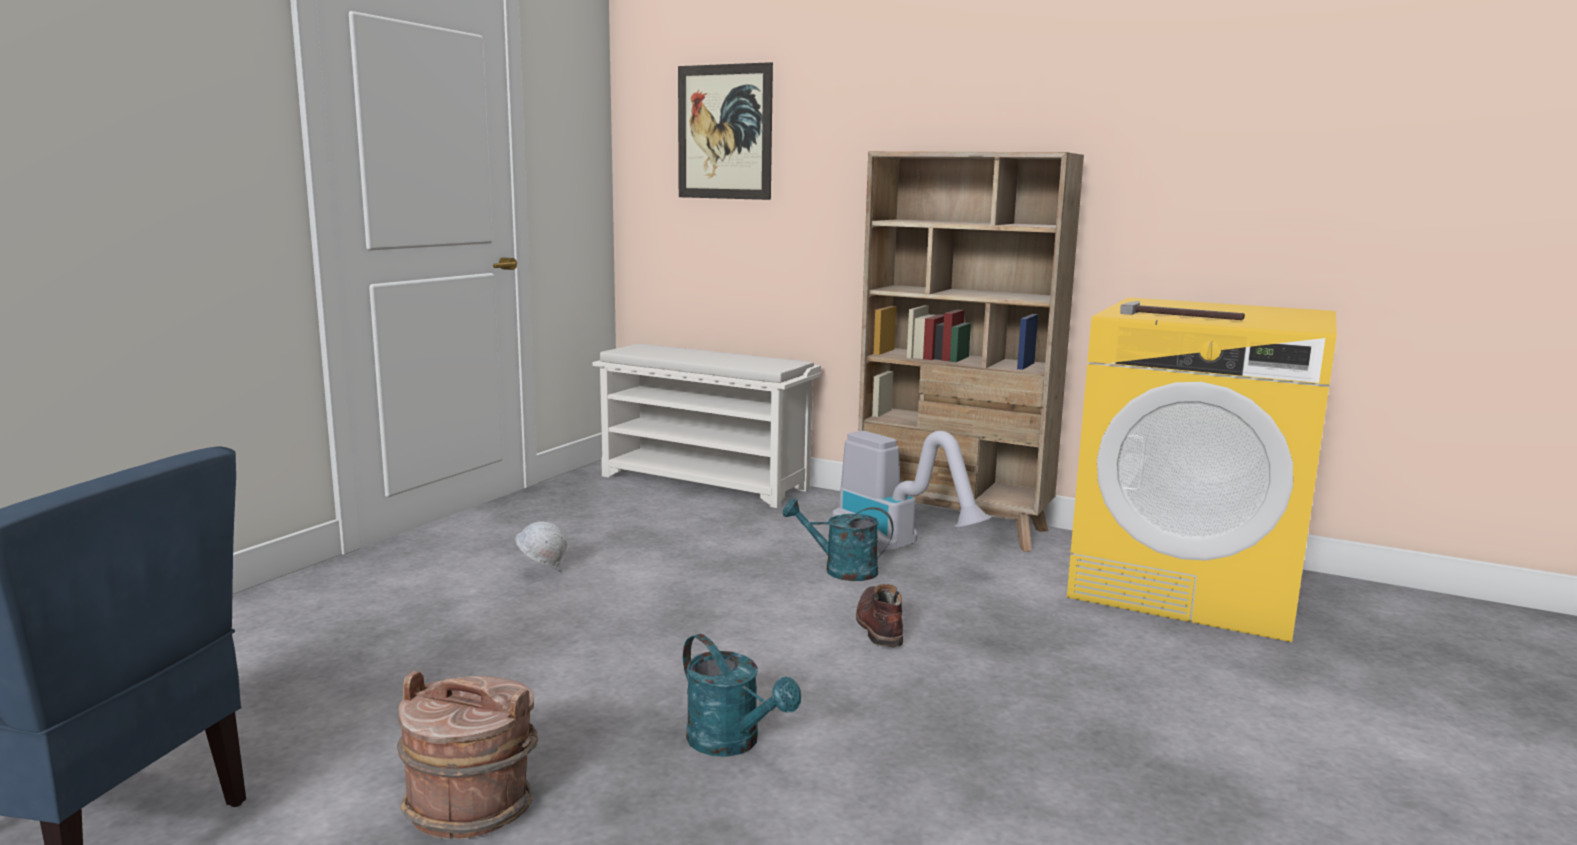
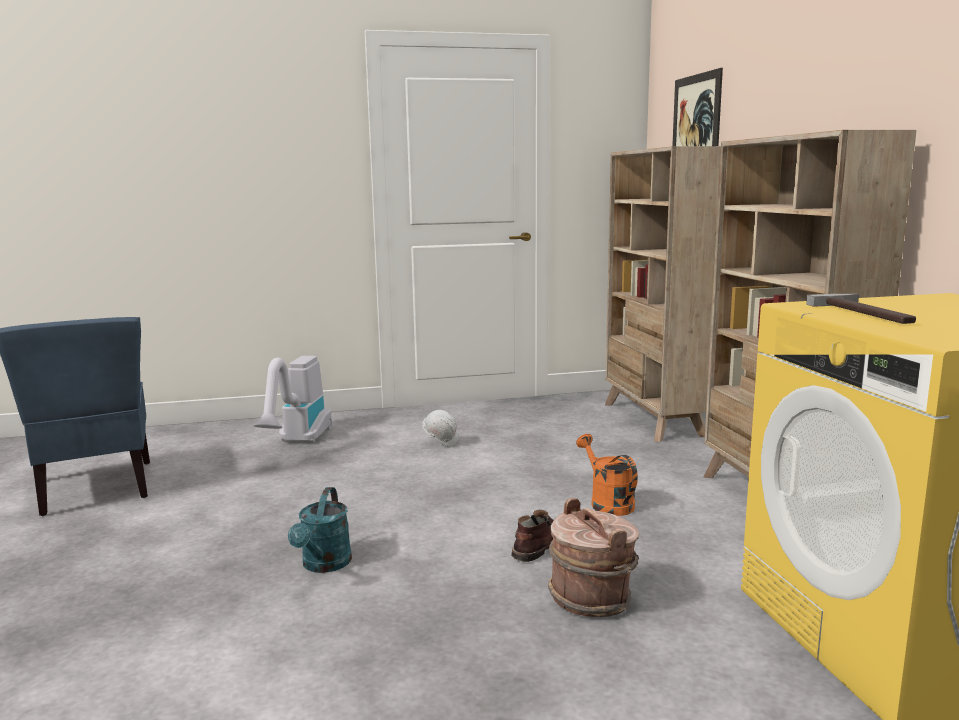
camera: 50 degrees right, 0 degrees up
(471, 806) = (189, 536): brown bucket -> brown bucket (591, 598)
(707, 482) = (652, 420): white shoe rack -> beige bookcase
(841, 570) = (607, 502): turquoise watering can -> orange watering can
(898, 549) = (685, 504): vacuum cleaner -> vacuum cleaner (298, 442)

